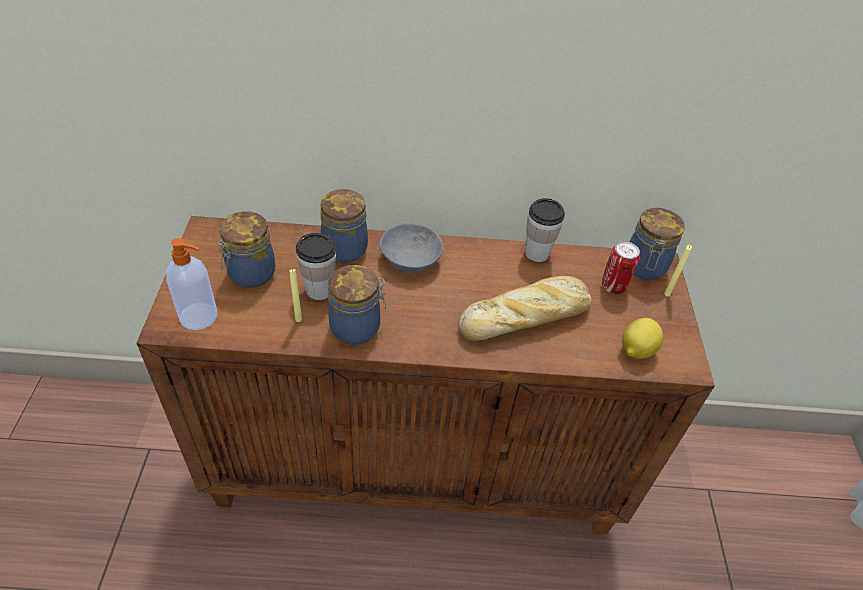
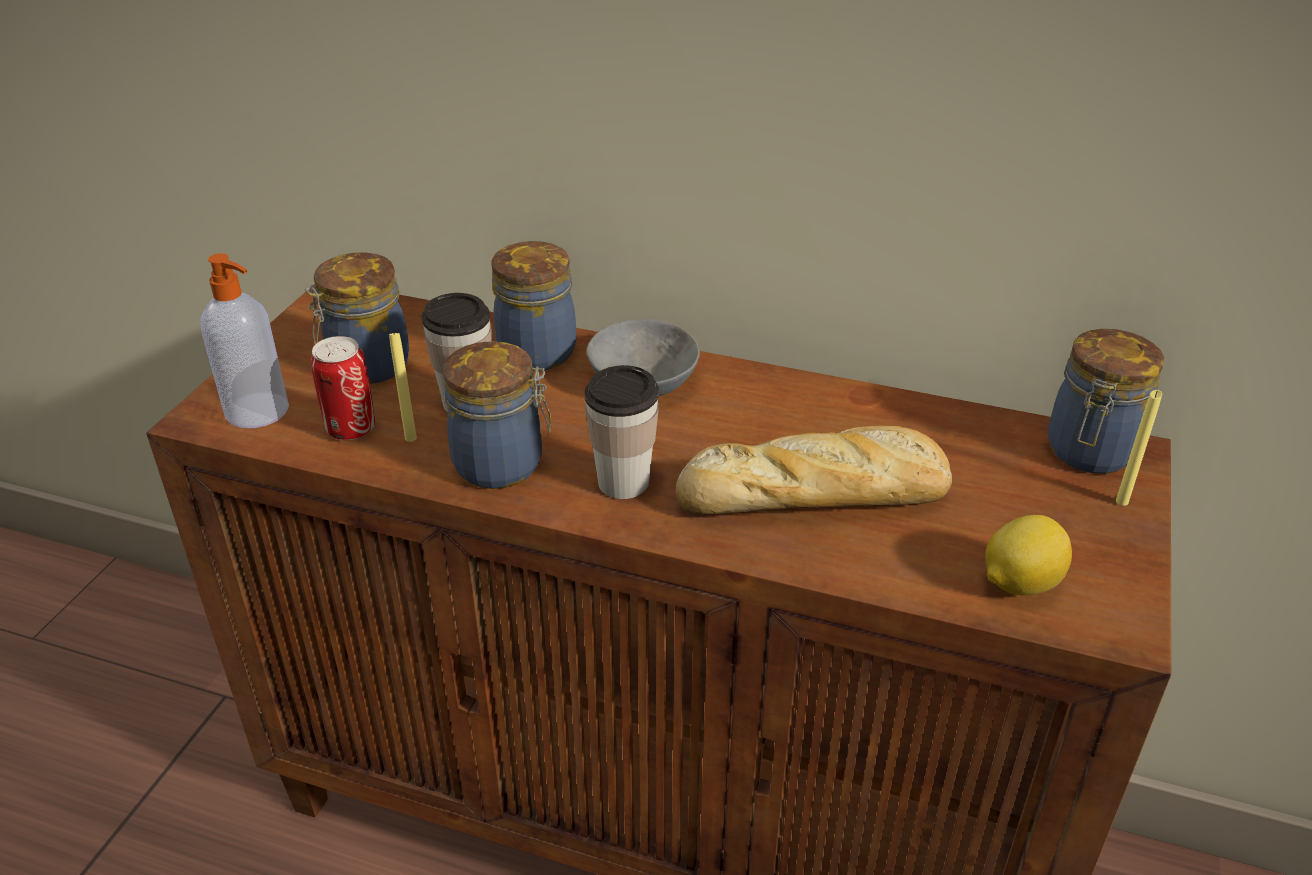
camera: 20 degrees right, 10 degrees down
(537, 253) = (880, 401): cup -> cup (623, 482)
(613, 286) = (1012, 473): can -> can (351, 429)

